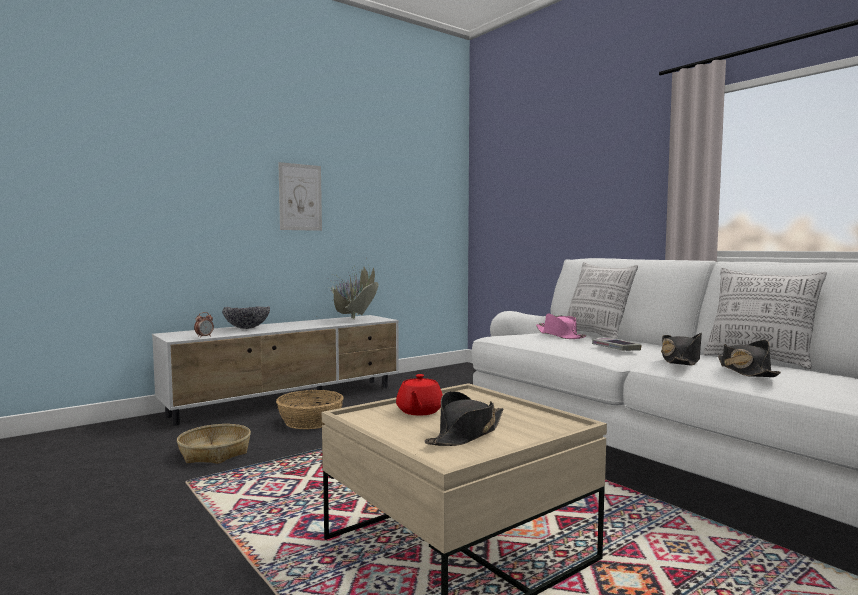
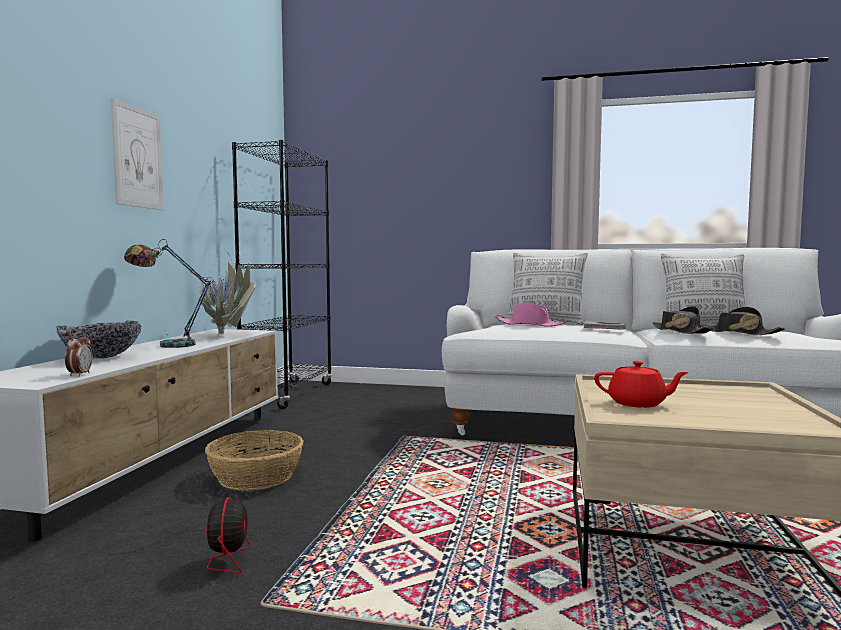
camera: 40 degrees left, 0 degrees up
(215, 453) = (211, 554): basket -> fan
(301, 324) = (168, 345): none -> table lamp
(419, 411) = (638, 403): red teapot -> red teapot turned 45 degrees counterclockwise
(441, 373) = (289, 395): none -> black bookcase
(466, 434) = (741, 411): black hat -> none

